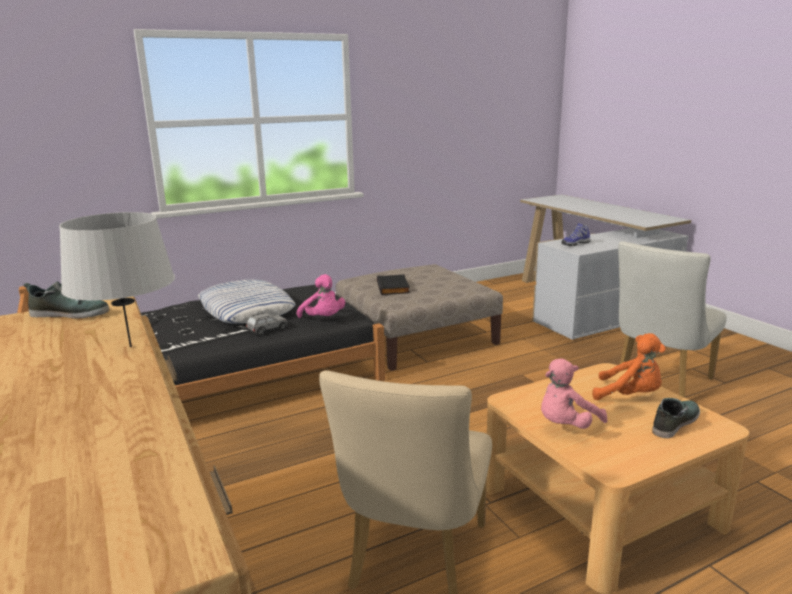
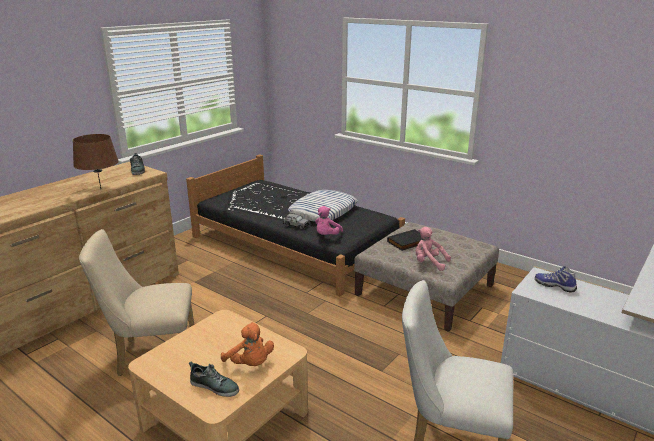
camera: 65 degrees right, 5 degrees up
(130, 346) = (101, 189): grey table lamp -> brown table lamp
(566, 425) = (195, 341): pink plush toy -> pink plush toy (429, 263)
(630, 396) = (250, 364): orange plush toy -> orange plush toy turned 45 degrees counterclockwise

